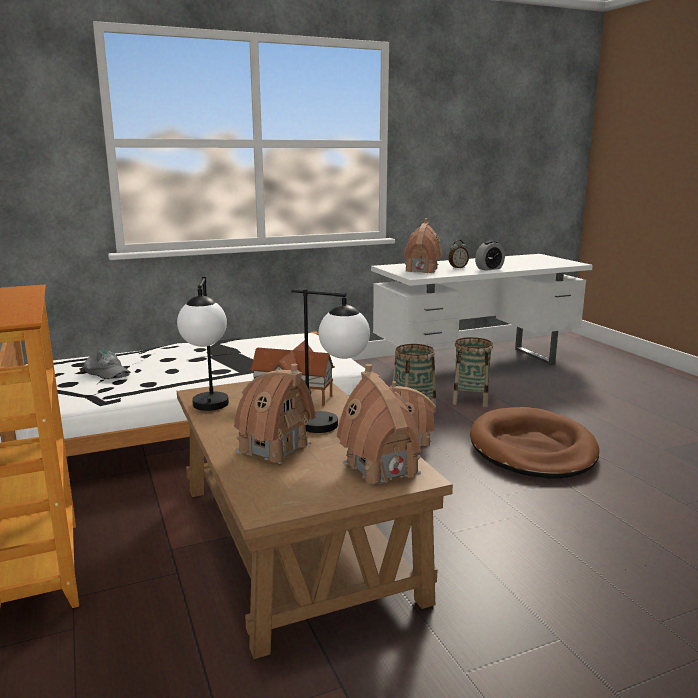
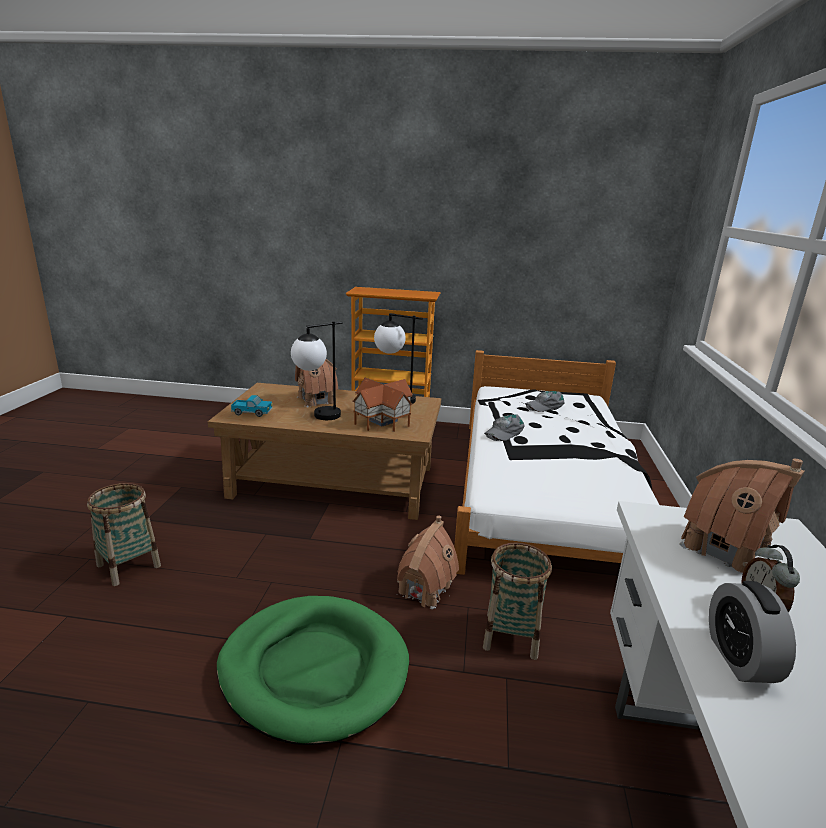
camera: 120 degrees right, 5 degrees up
(208, 378) = (503, 432): none -> grey cap
(381, 467) = (252, 413): toy house -> toy truck
(470, 400) = (510, 719): basket -> basket (129, 565)
(532, 449) = (314, 669): brown dog bed -> green dog bed

